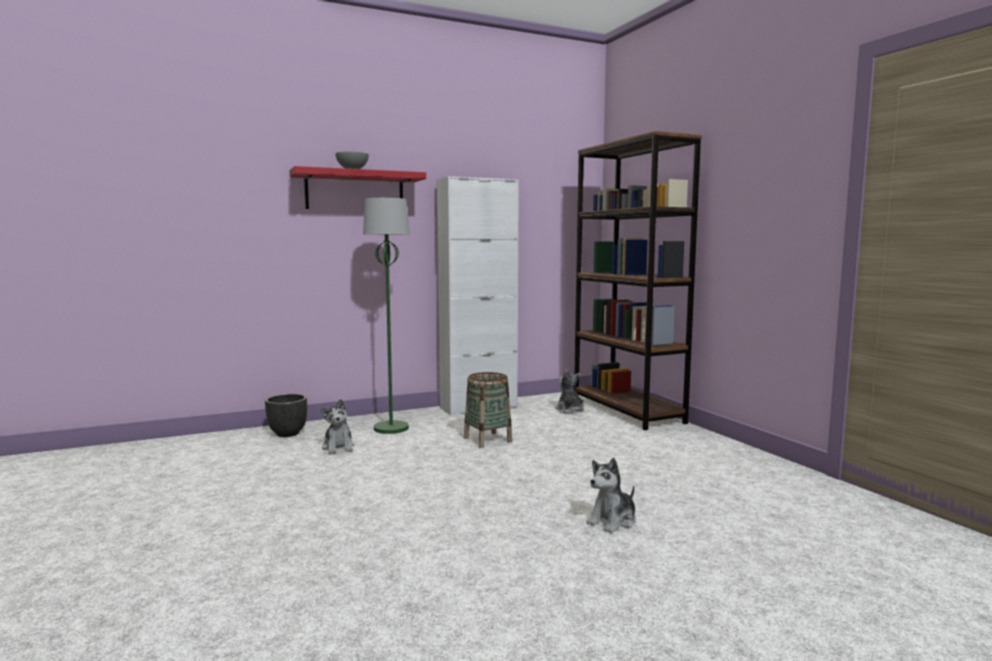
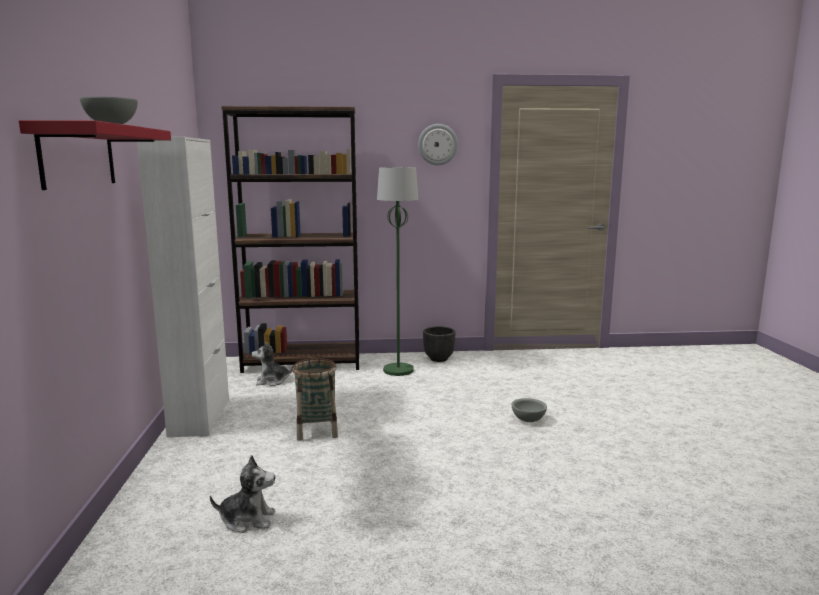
camera: 70 degrees left, 5 degrees up
(288, 434) = (133, 561): black planter -> black planter (439, 359)
(391, 428) = (212, 476): green floor lamp -> green floor lamp (398, 370)
(613, 521) = (528, 420): plush toy -> grey bowl
(783, 163) = (437, 144): none -> wall clock

